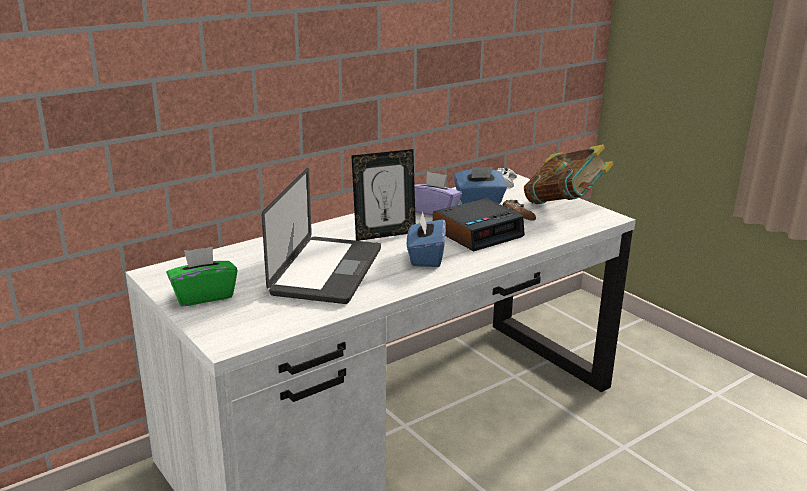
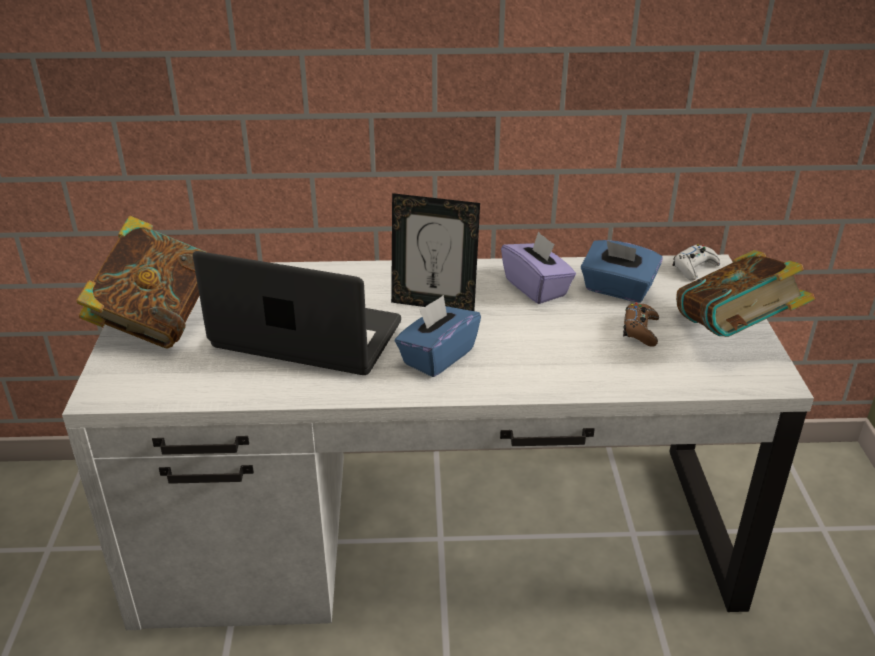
camera: 35 degrees right, 10 degrees up
(203, 296) = (156, 323): green tissue box -> book
(327, 271) = (307, 335): laptop -> laptop turned 120 degrees counterclockwise
(477, 233) = (549, 341): alarm clock -> none

